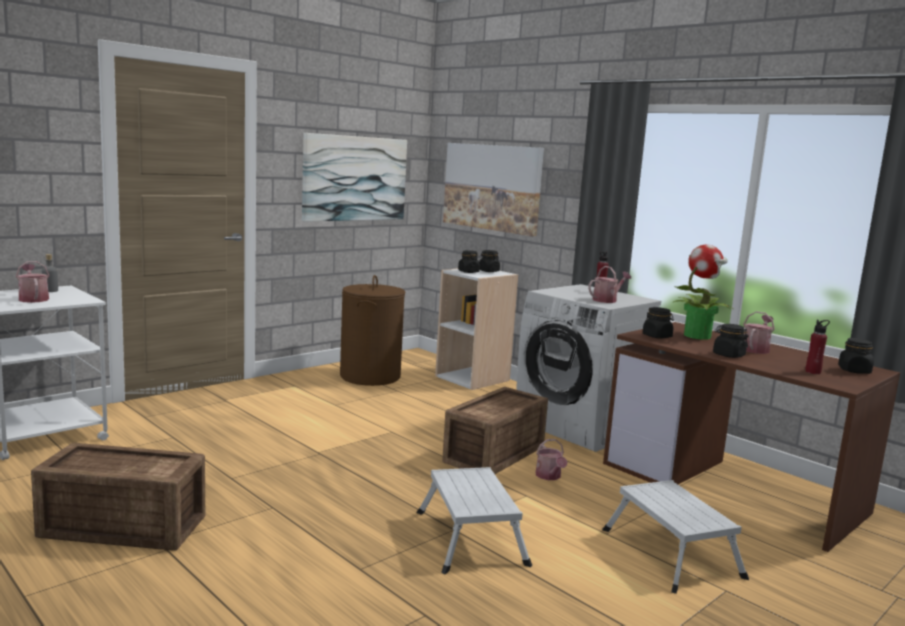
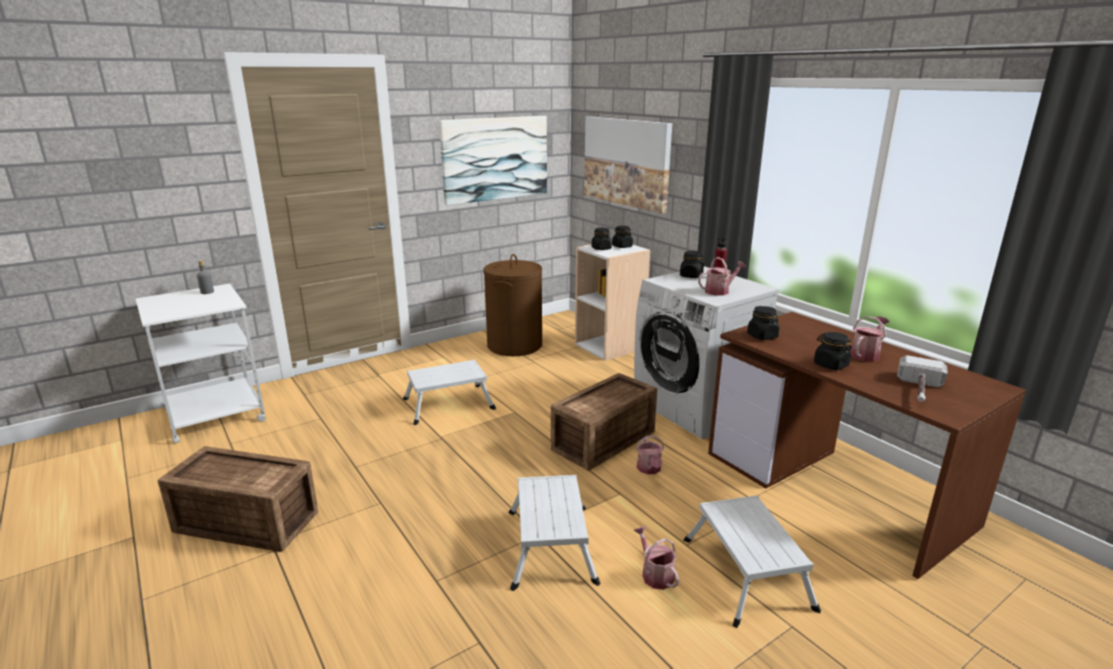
camera: 10 degrees right, 10 degrees up
(33, 298) = (186, 304): watering can -> watering can (655, 574)
(316, 425) = (449, 404): none -> white step ladder
(697, 336) = (807, 334): potted plant -> none
(813, 372) = (919, 391): red bottle -> hammer
(854, 371) = (969, 388): black jar -> black jar (691, 276)

